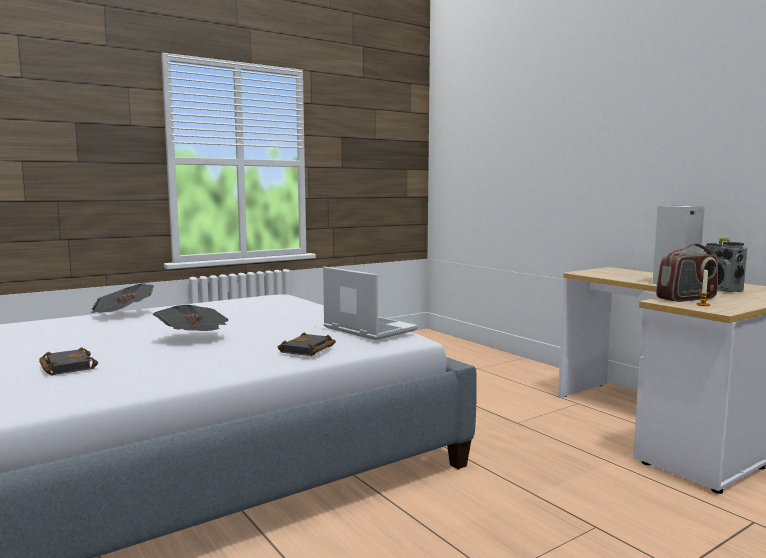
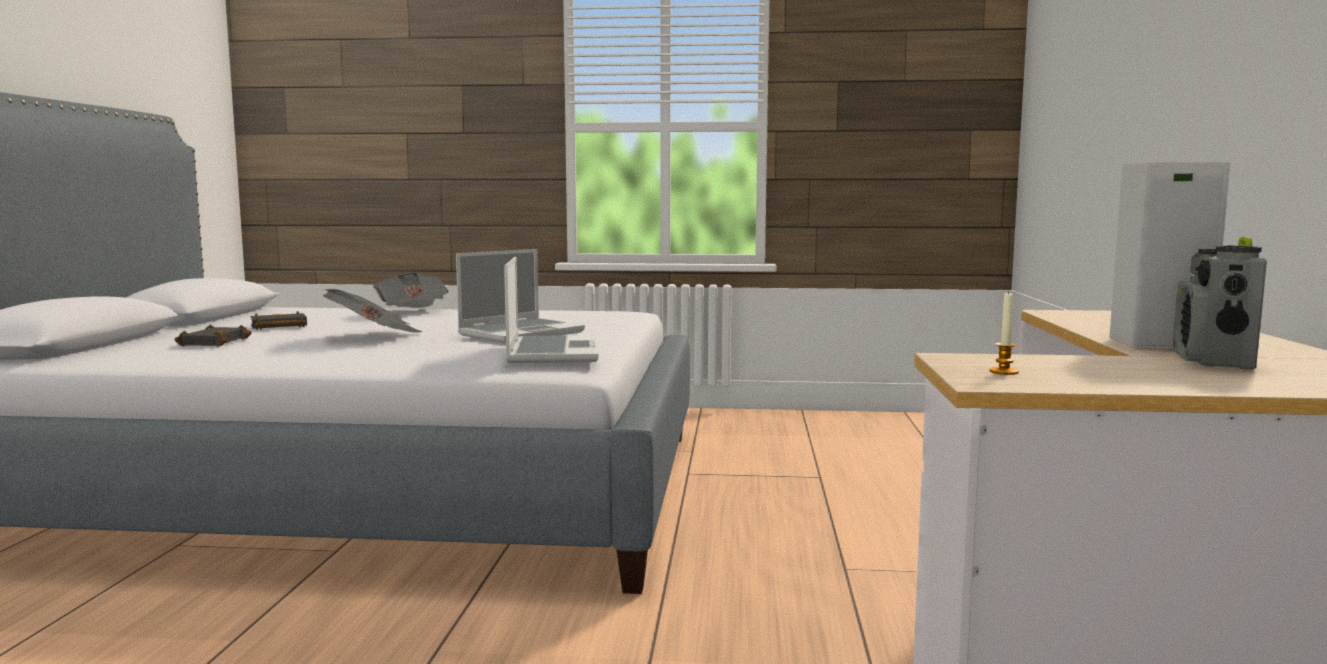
camera: 40 degrees right, 0 degrees up
(293, 319) = (521, 333): none -> laptop
(308, 350) = (415, 361): black book -> black book (277, 326)
(687, 298) = (1031, 361): radio -> none

